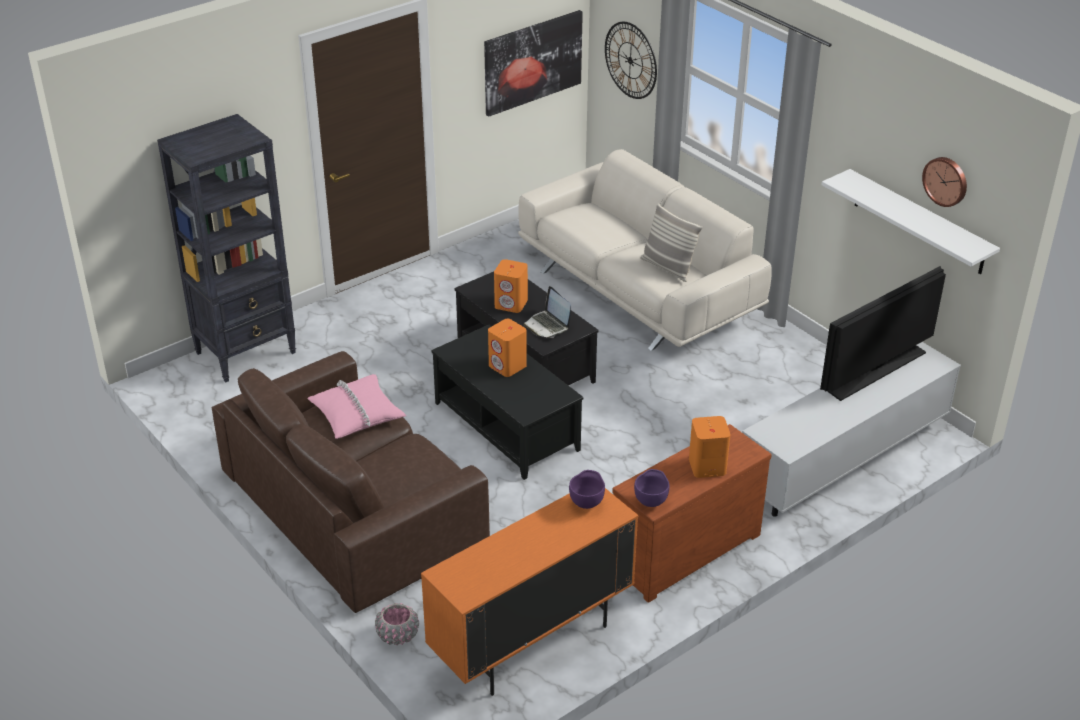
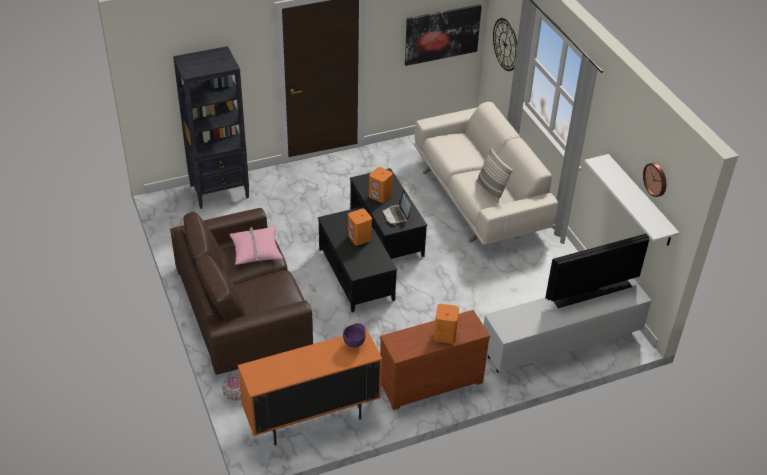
camera: 15 degrees right, 5 degrees up
(651, 501) = (399, 350): purple bowl -> none

